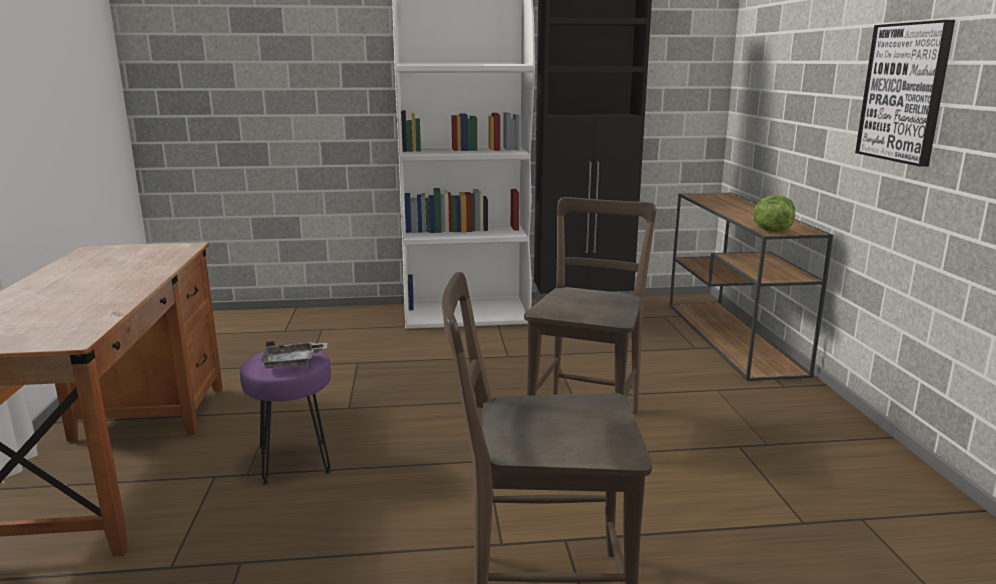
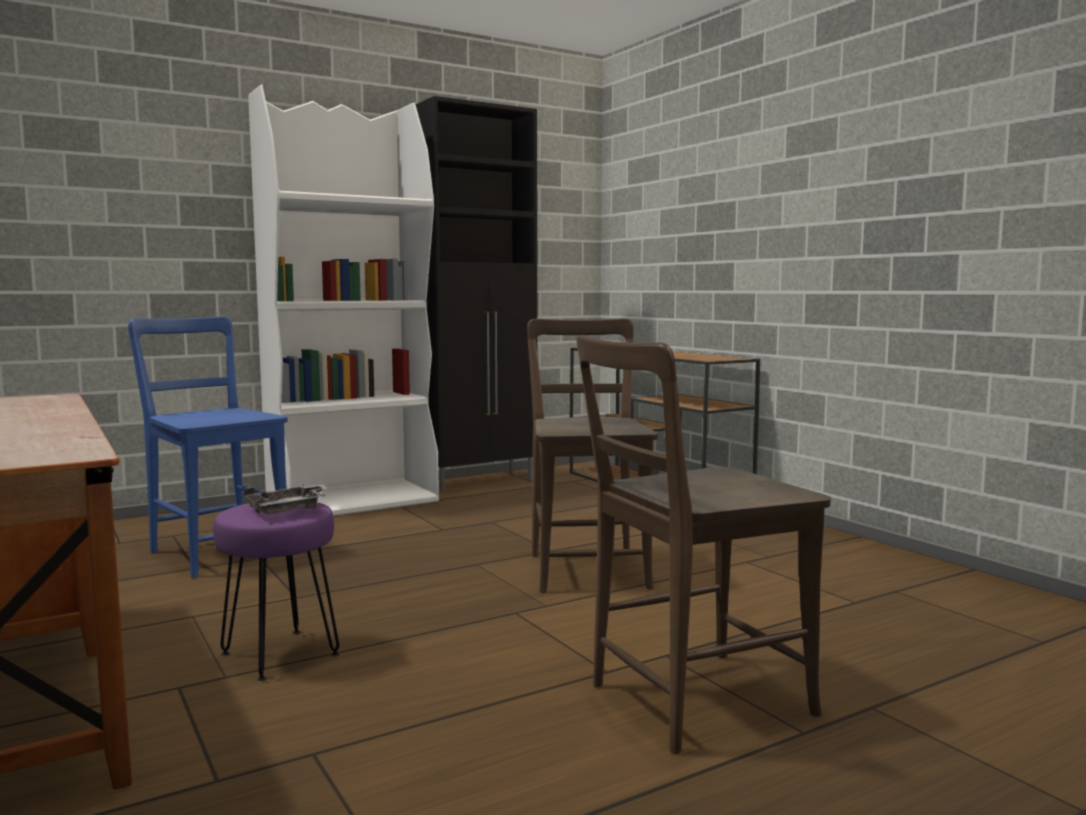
camera: 25 degrees left, 10 degrees down
(335, 351) = (217, 552): none -> blue chair
(771, 231) = (706, 359): lettuce -> none
(904, 92) = (820, 215): picture -> none

